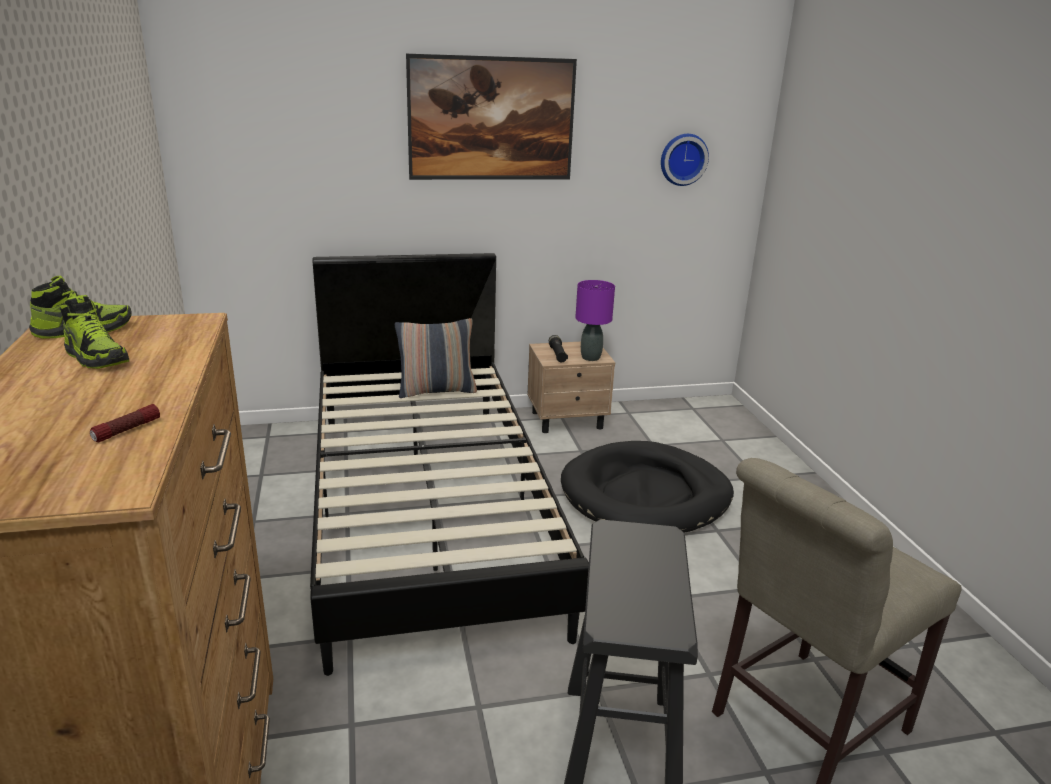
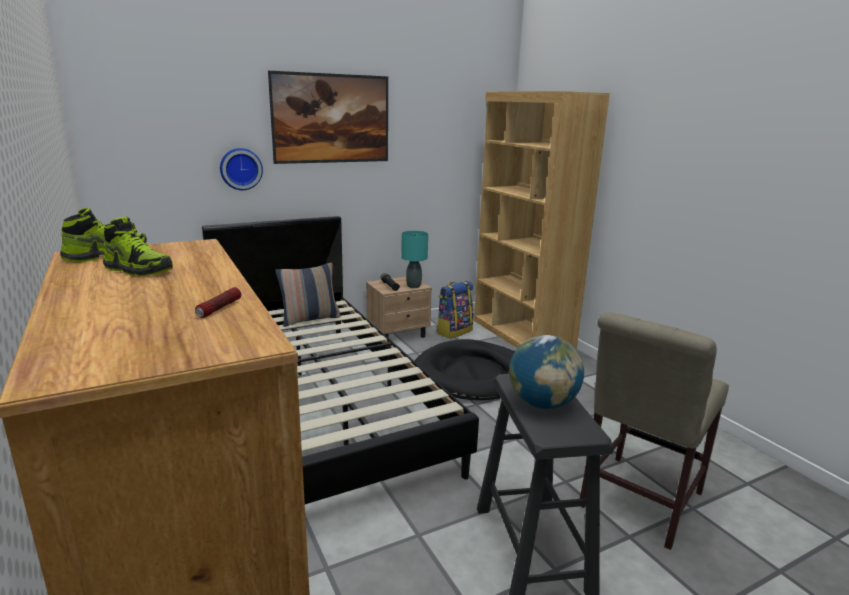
camera: 15 degrees left, 5 degrees down
(591, 357) = (414, 286): purple table lamp -> turquoise table lamp
(633, 573) = (542, 403): none -> globe
(647, 425) = (454, 331): none -> backpack
(682, 159) = (460, 145): wall clock -> wall clock (240, 169)
(742, 444) = (521, 336): none -> brown bookcase

